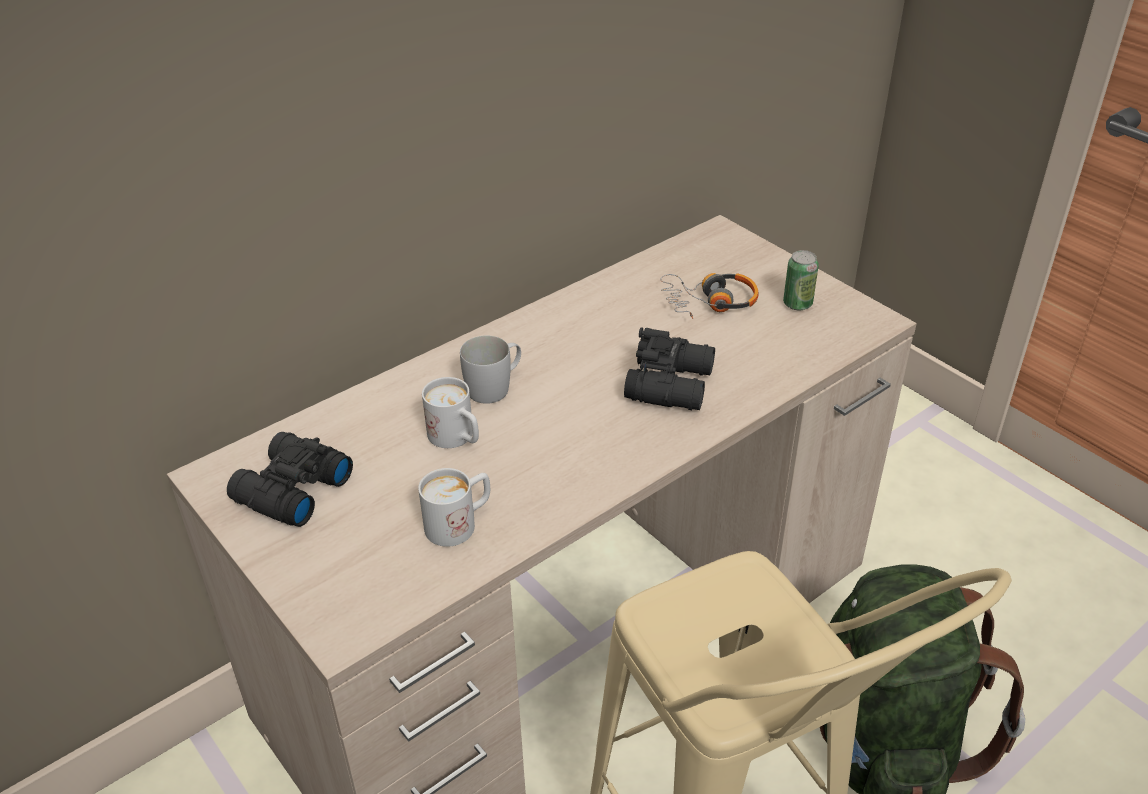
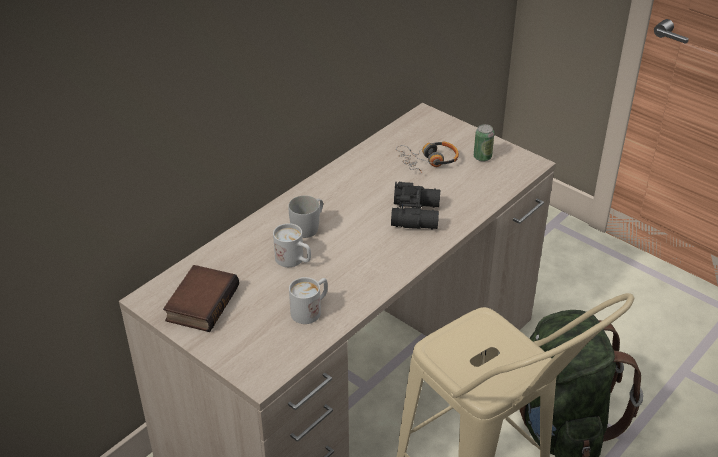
camera: 10 degrees left, 0 degrees up
(290, 491) = (201, 302): black binoculars -> book

